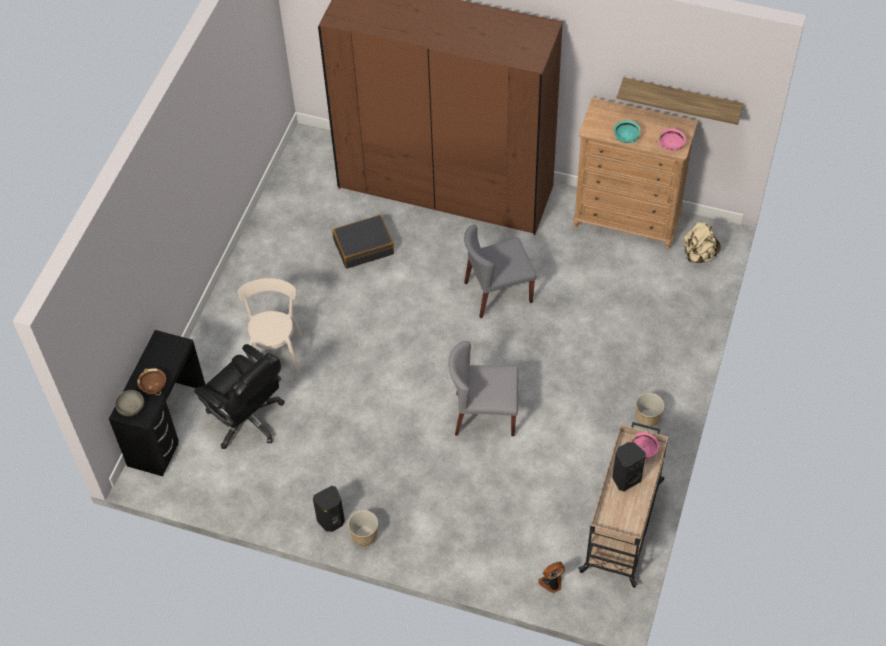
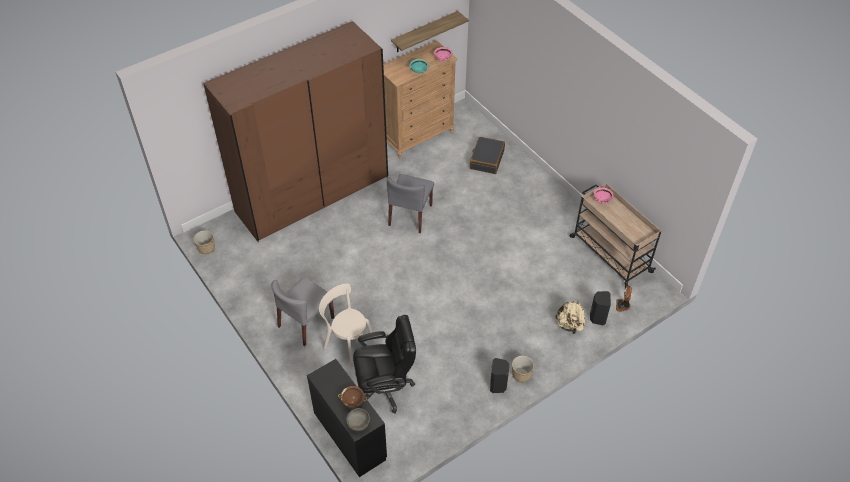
camera: 55 degrees left, 5 degrees down
(363, 247) = (314, 255): black suitcase -> black suitcase (486, 159)
(484, 414) = (487, 270): grey chair -> grey chair (306, 322)
(625, 478) = (614, 216): black speaker -> black speaker (597, 318)
(647, 417) = (551, 204): planter -> planter (206, 248)
(698, 255) = (468, 124): beige backpack -> beige backpack (570, 325)

